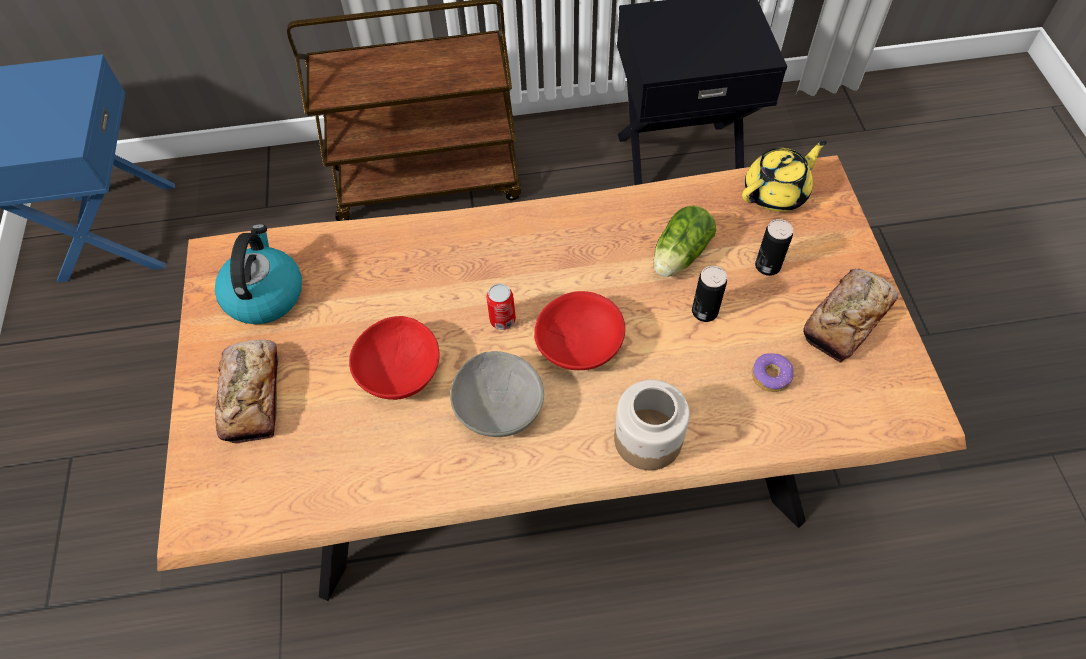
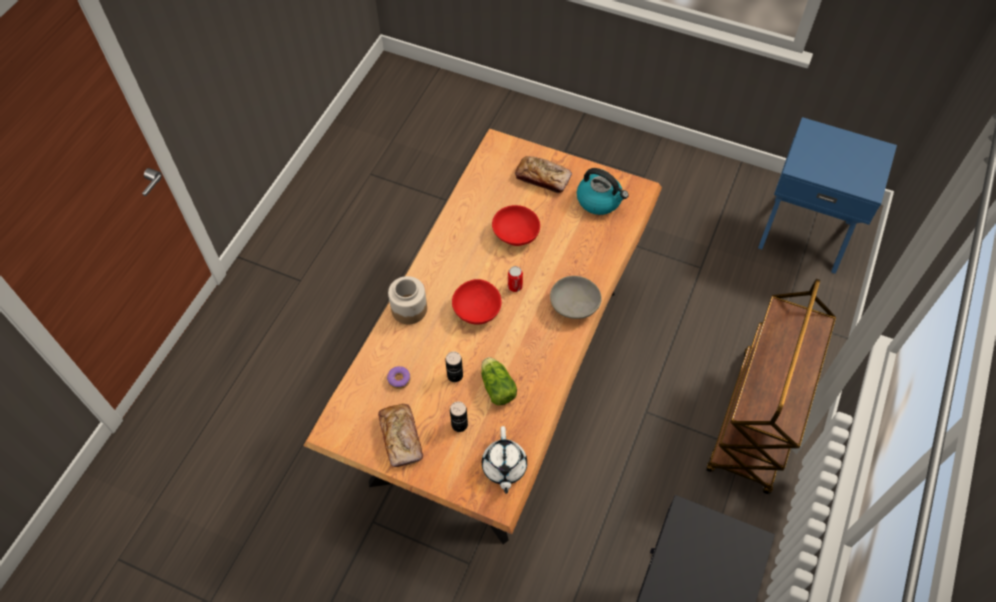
camera: 120 degrees right, 0 degrees up
(498, 407) = (469, 261): grey bowl -> grey bowl (574, 305)
(776, 192) = (504, 467): yellow teapot -> white teapot

